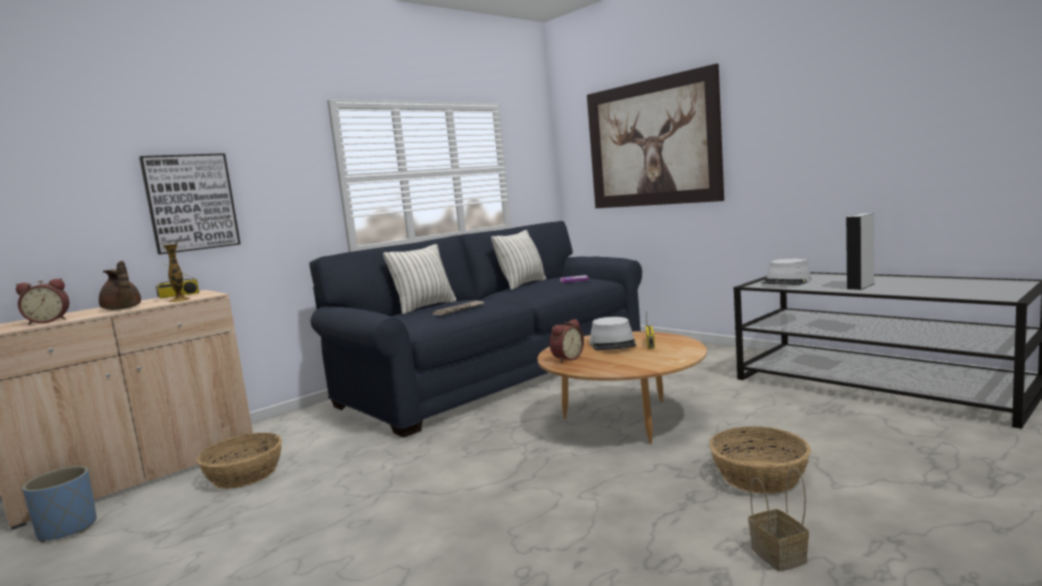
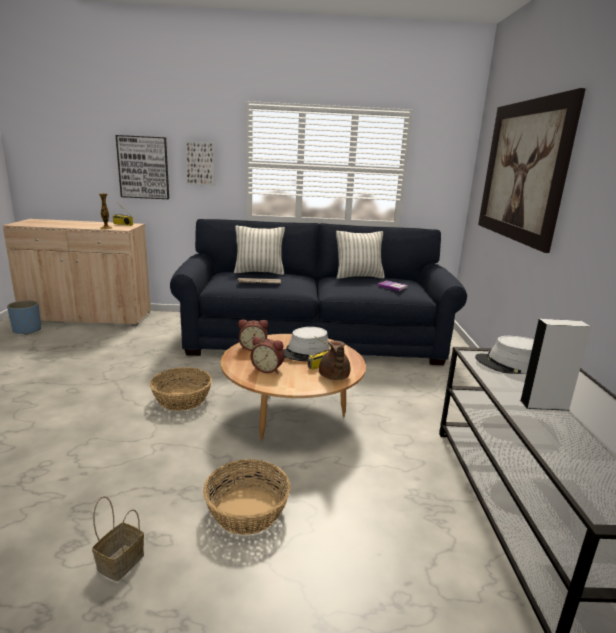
camera: 40 degrees right, 10 degrees up
(49, 321) = (47, 224): alarm clock -> alarm clock (268, 369)
(122, 309) = (80, 226): brown teapot -> brown teapot (334, 377)
(245, 474) = (105, 338): basket -> basket (182, 399)
(279, 186) = (200, 163): none -> picture

